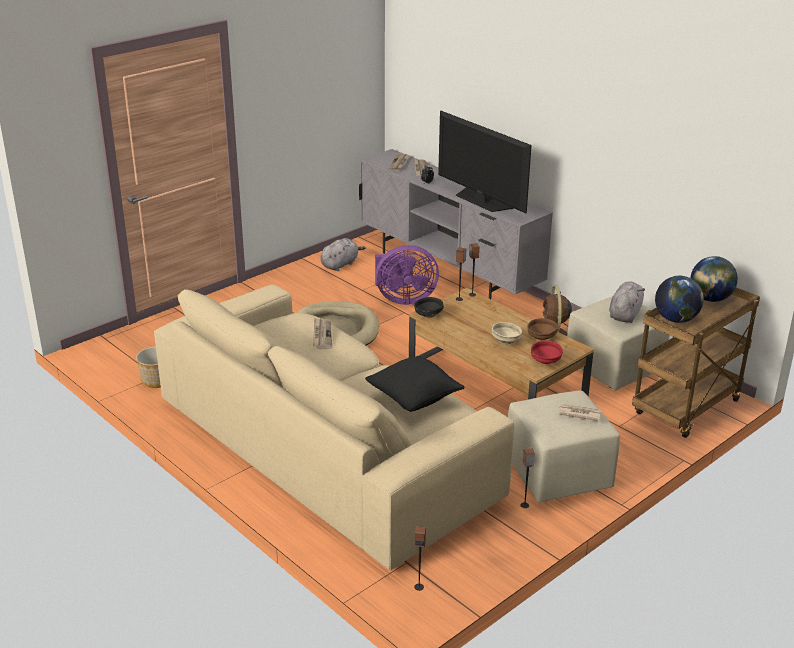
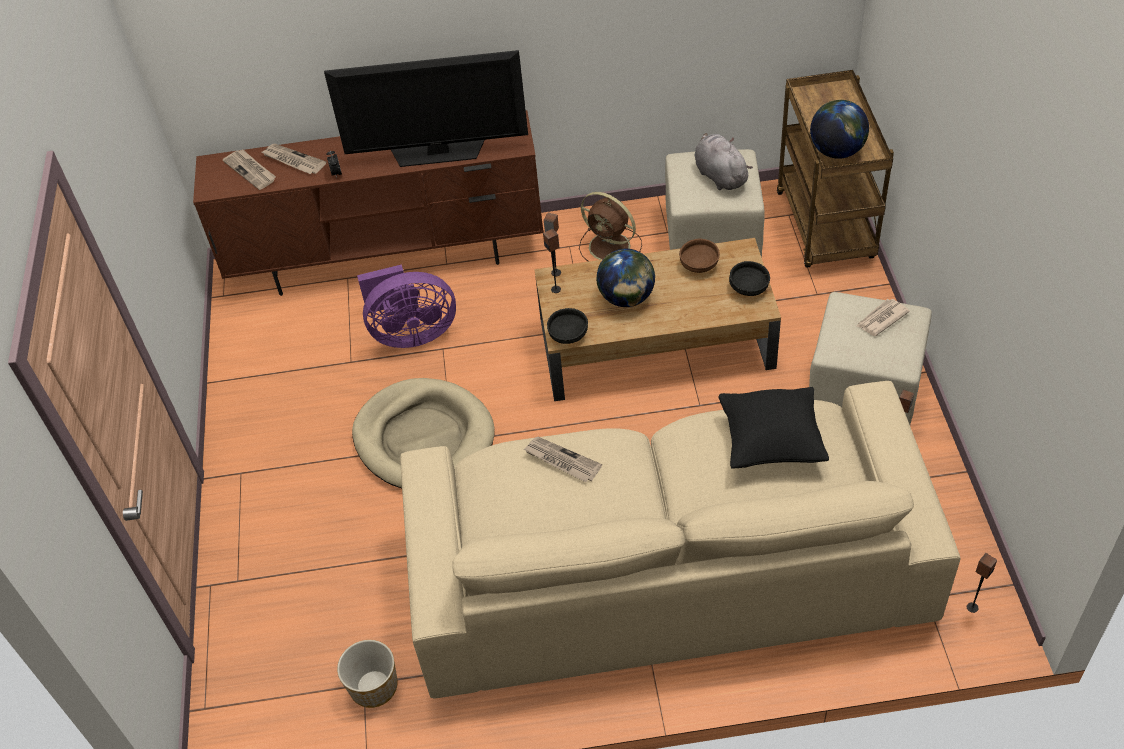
camera: 50 degrees left, 20 degrees up
(340, 264) = (265, 351): grey plush toy -> none
(403, 299) = (411, 333): purple fan -> purple fan turned 45 degrees clockwise
(449, 272) = (390, 259): grey tv stand -> brown tv stand
(506, 341) = (682, 298): beige bowl -> none
(545, 361) = (749, 289): red bowl -> black bowl
(710, 299) = (816, 104): globe -> globe (626, 298)

